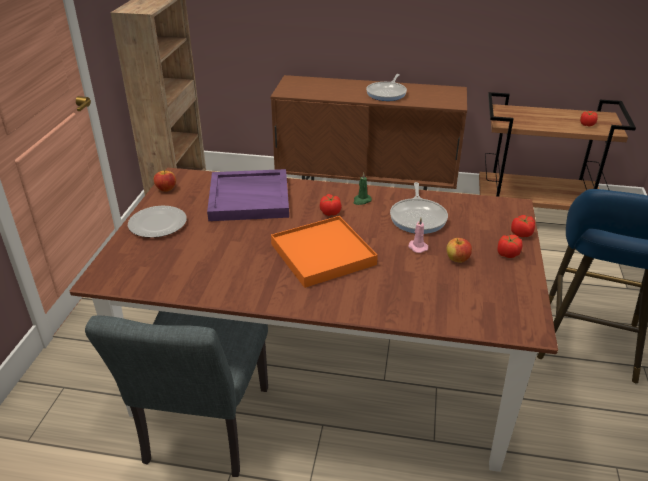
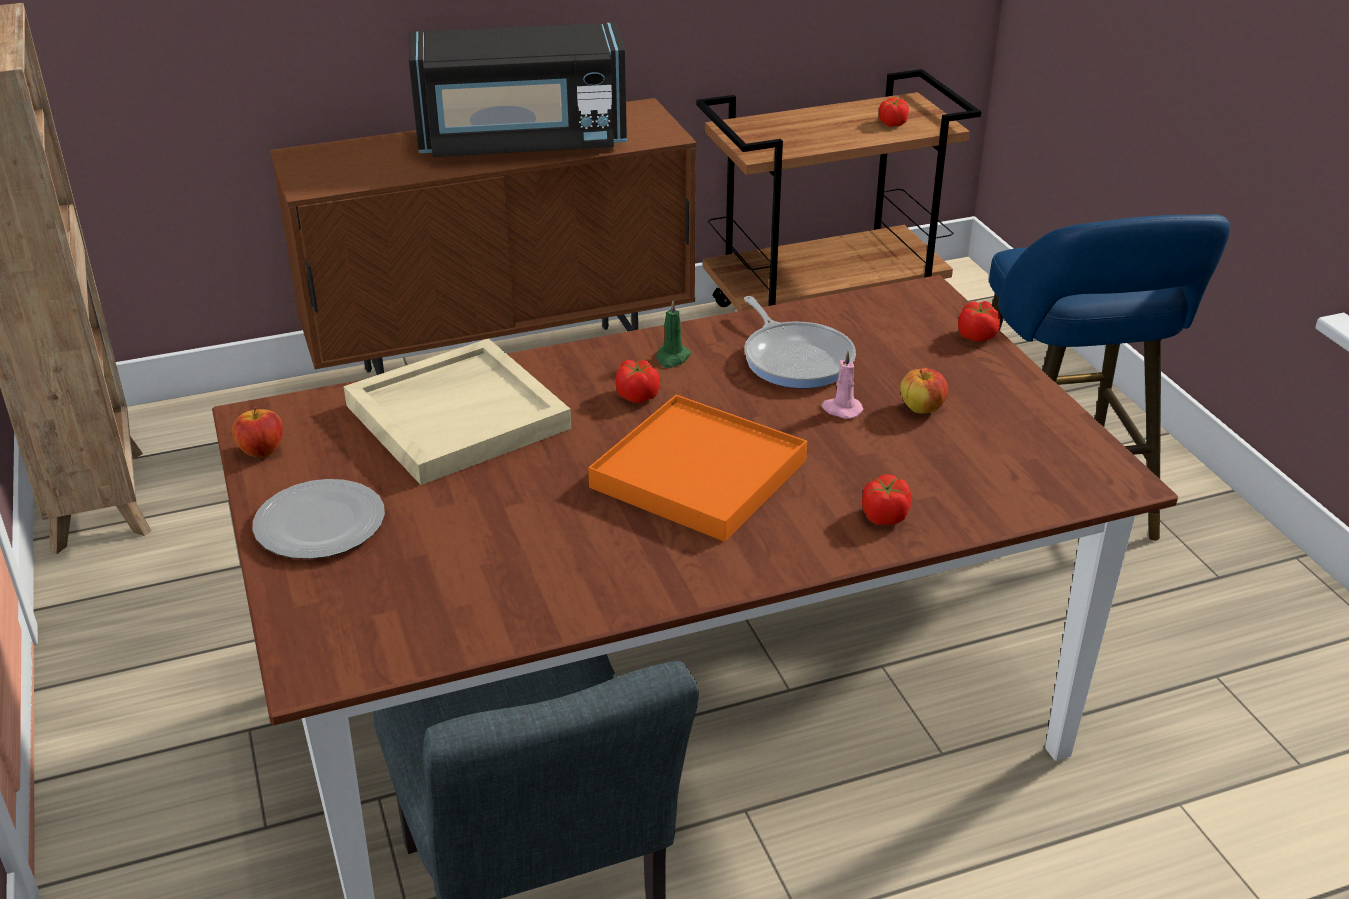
camera: 30 degrees left, 0 degrees up
(250, 198) = (458, 415): purple tray -> beige tray
(387, 93) = (522, 142): frying pan -> black microwave
(507, 254) = (986, 375): tomato -> tomato (884, 516)

